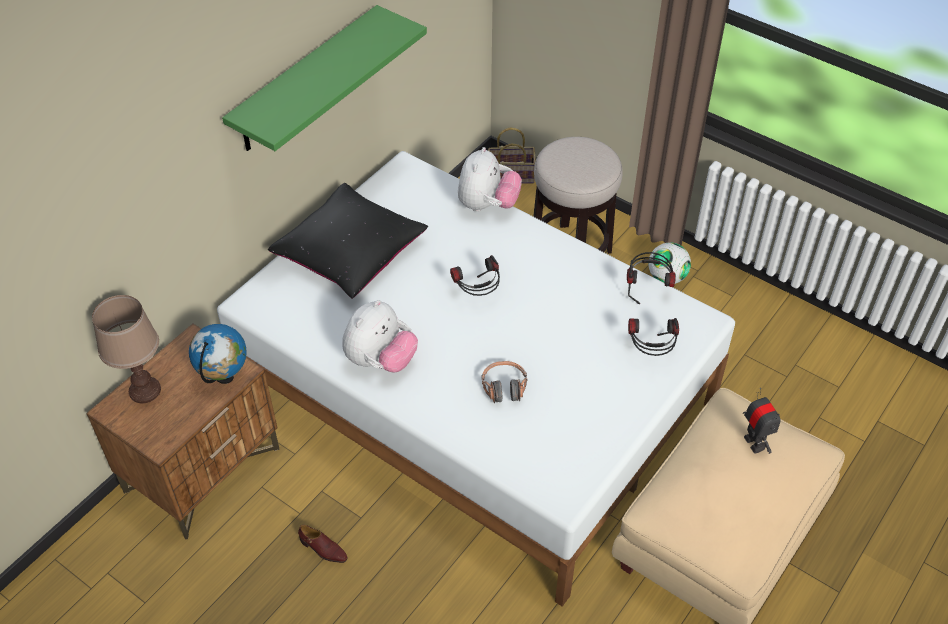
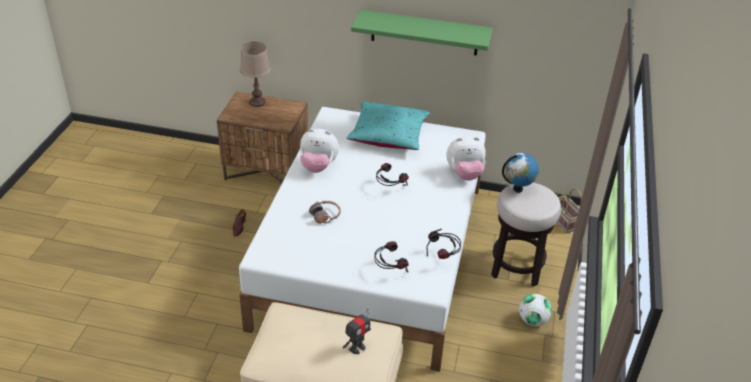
camera: 65 degrees right, 10 degrees down
(224, 377) = (278, 122): globe -> globe (517, 189)
(350, 253) = (388, 135): black pillow -> turquoise pillow

